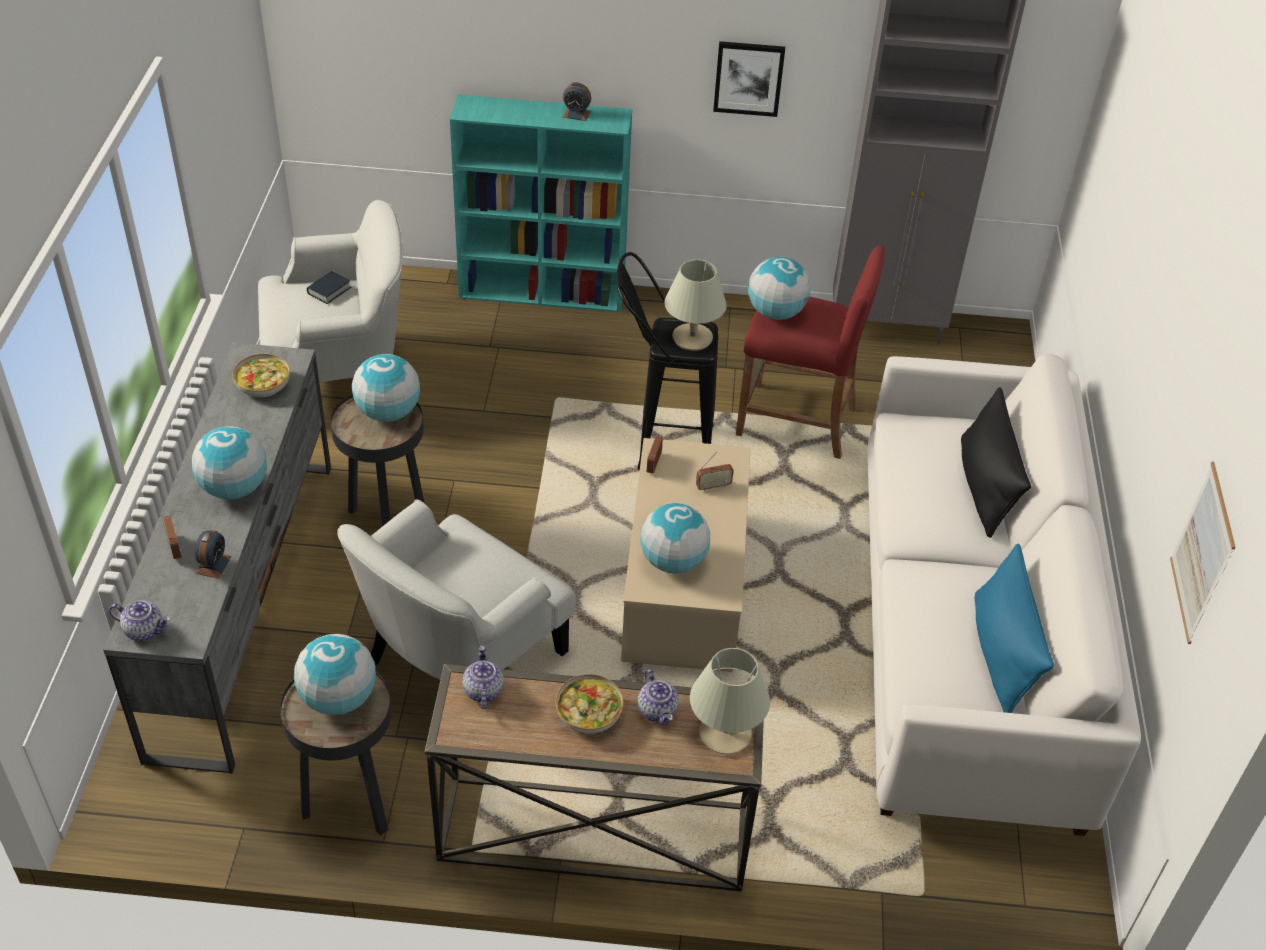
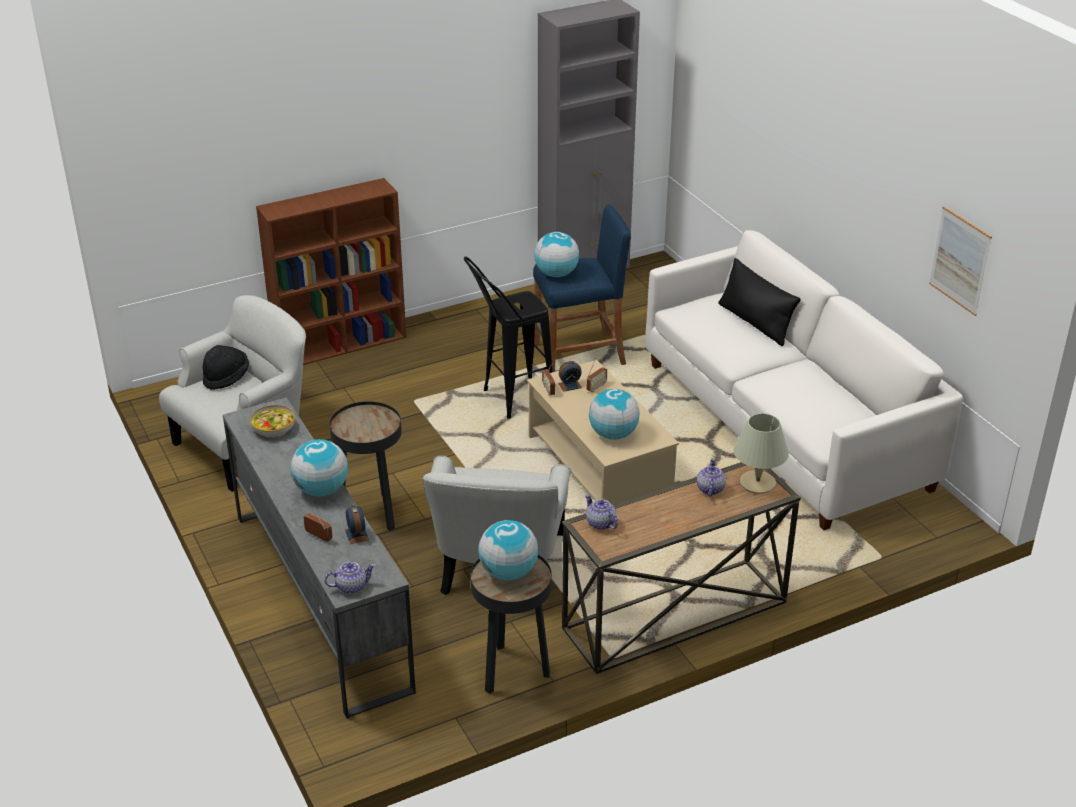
camera: 30 degrees left, 10 degrees down
(329, 291) = (226, 378): book -> black hat
(388, 412) = (367, 417): globe -> none
(544, 292) = (341, 344): turquoise bookcase -> brown bookcase
(576, 114) = (351, 191): alarm clock -> alarm clock (569, 385)
(589, 713) = (673, 507): bowl -> none
(658, 710) = (710, 489): teapot -> teapot turned 120 degrees counterclockwise
(692, 338) = (523, 303): beige table lamp -> none
(748, 78) = (460, 130): picture -> none
(796, 421) = (580, 355): red stool -> blue stool
(1001, 653) = (843, 397): blue pillow -> none

